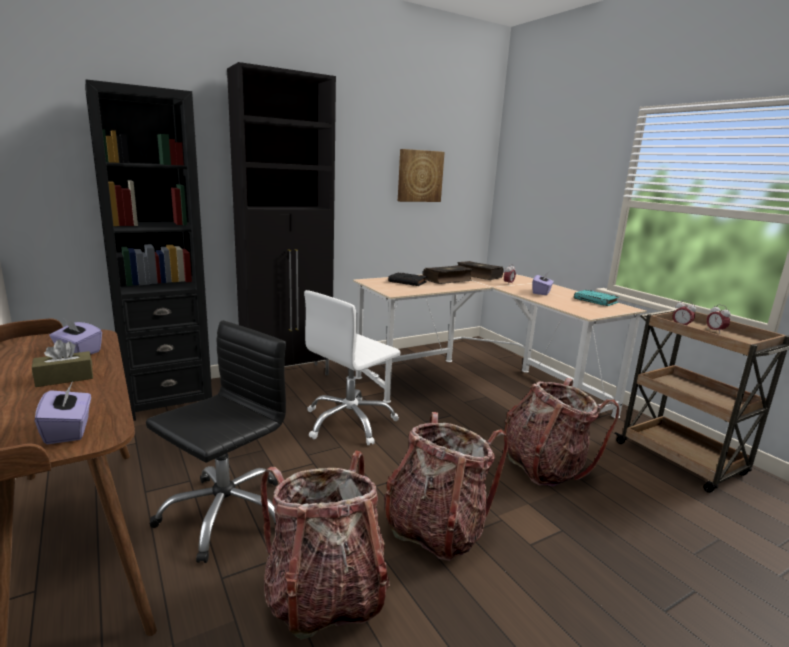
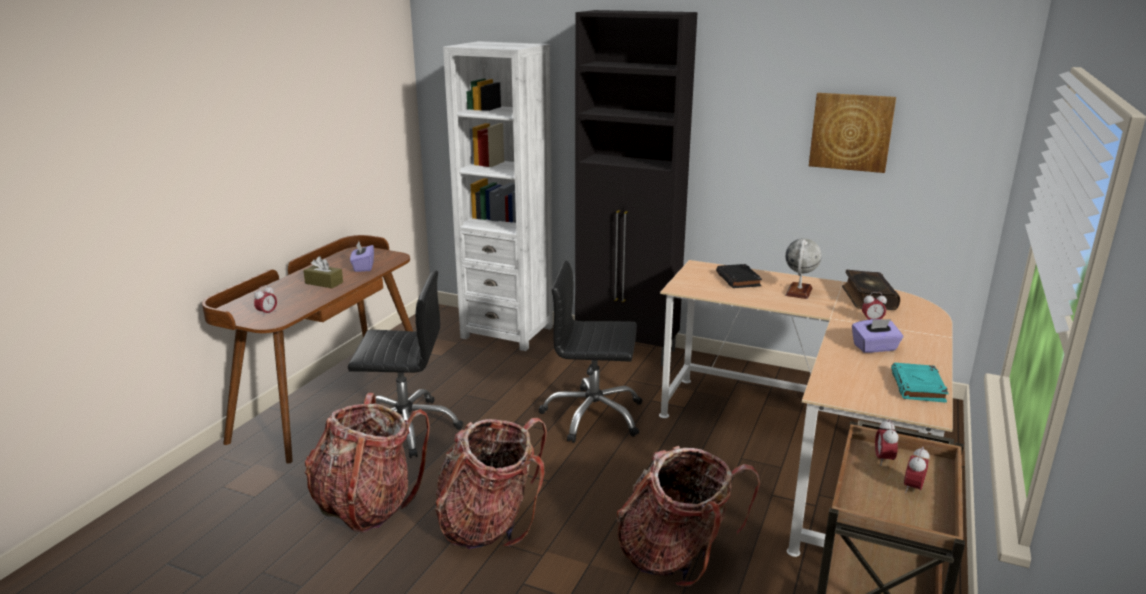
camera: 55 degrees right, 5 degrees up
(69, 430) = (267, 313): purple tissue box -> alarm clock
(167, 400) = (507, 332): black bookcase -> white bookcase
(349, 422) = (593, 416): white office chair -> black office chair
(448, 280) = (799, 292): book -> globe

